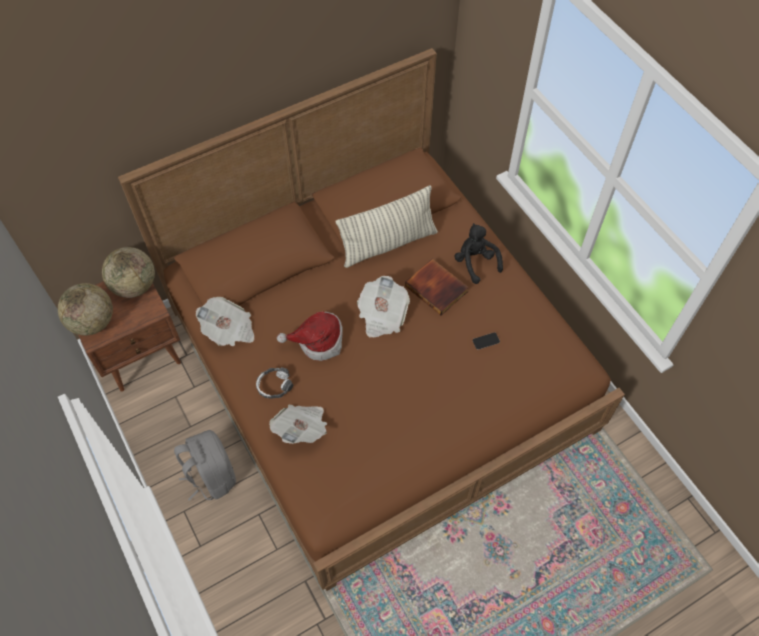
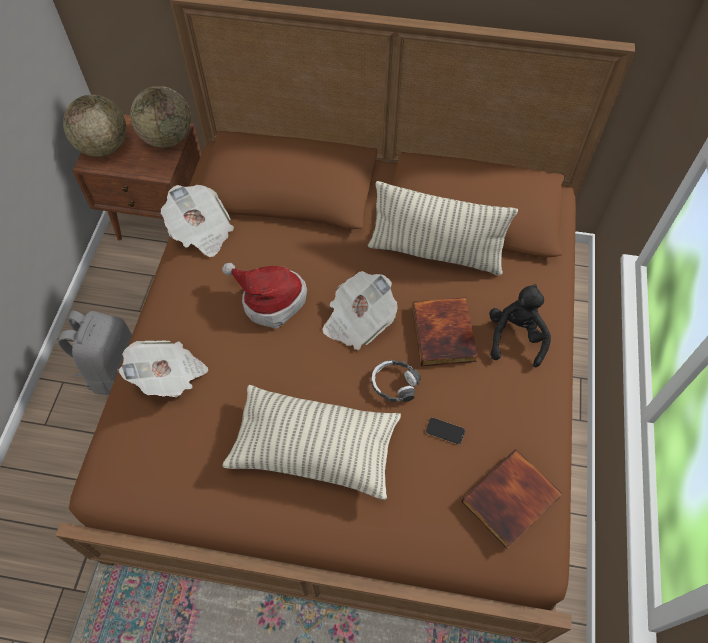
camera: 40 degrees right, 0 degrees up
(274, 385) = (187, 314): headphones -> headphones (394, 384)
(426, 403) = (315, 449): none -> pillow
(550, 352) = (511, 501): none -> book

